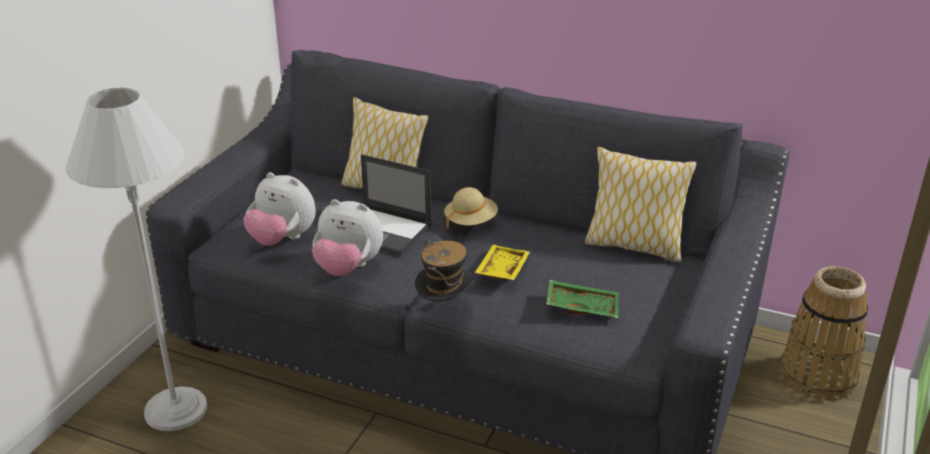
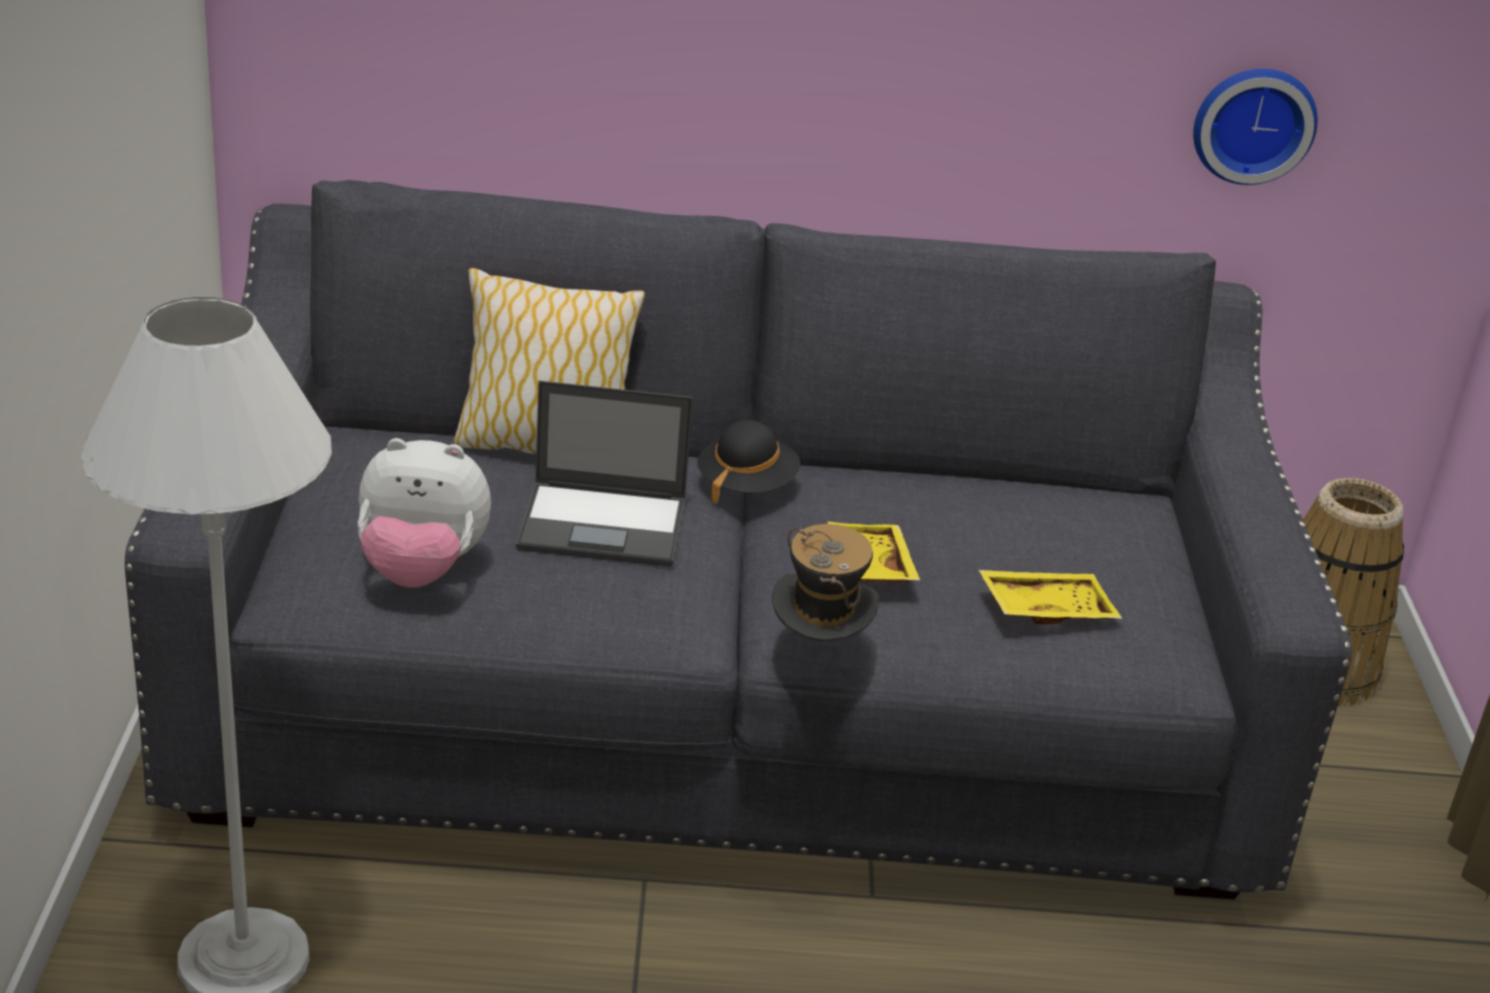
camera: 25 degrees left, 0 degrees up
(348, 268) = (589, 607): plush toy -> none
(470, 221) = (746, 485): beige hat -> black hat
(582, 306) = (1045, 608): green tray -> yellow tray
(634, 246) = (1048, 489): pillow -> none
(785, 52) = (1252, 123): none -> wall clock

